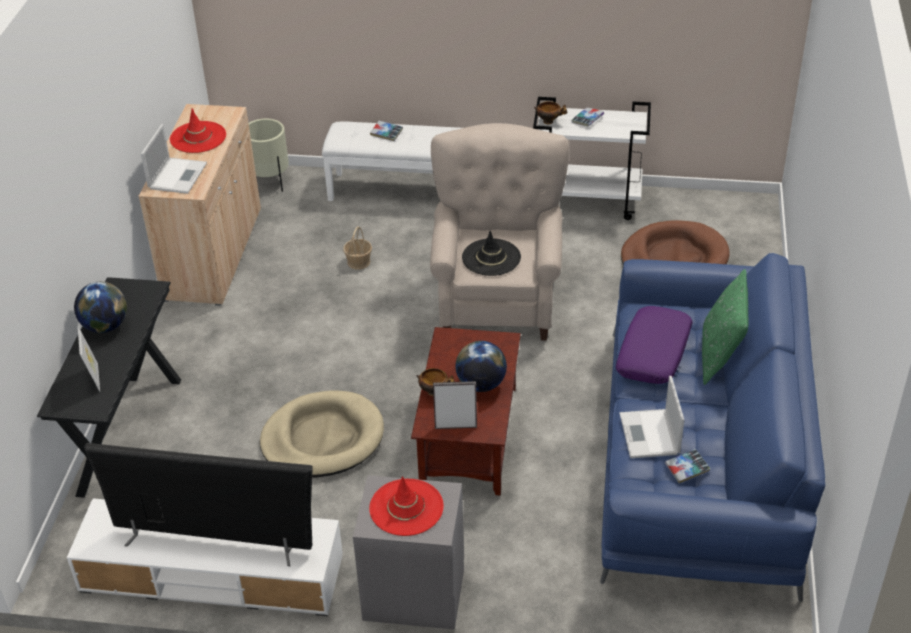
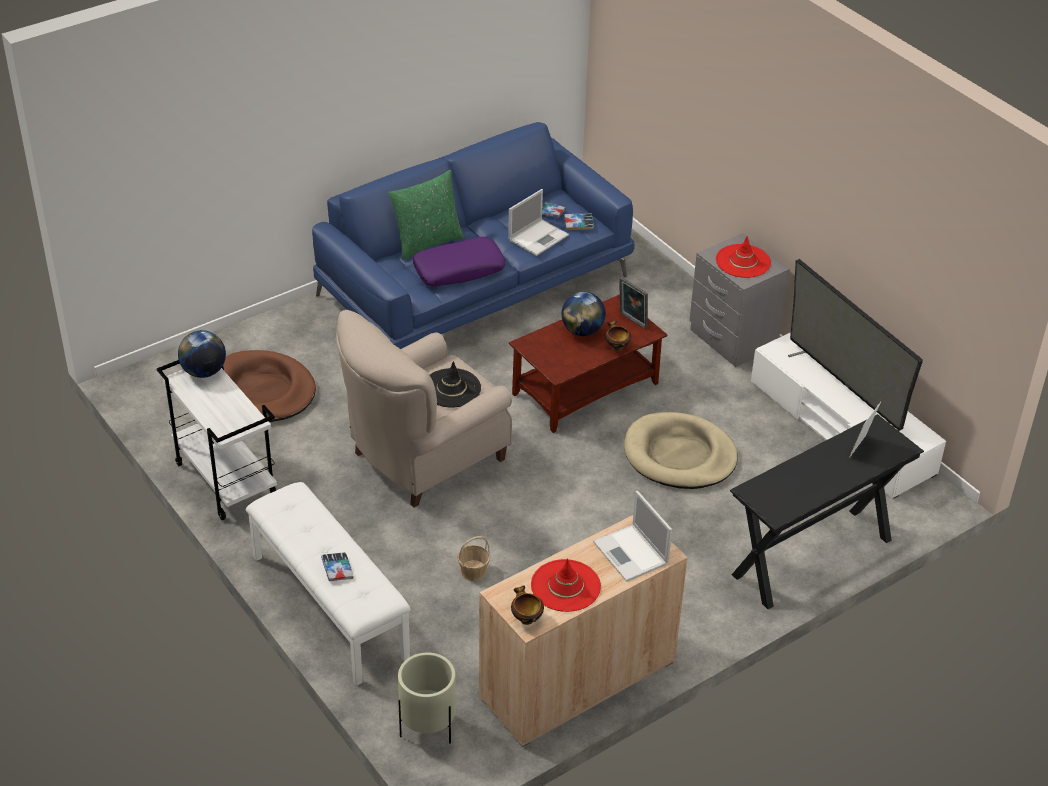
camera: 135 degrees left, 0 degrees up
(105, 326) = (816, 483): globe -> globe (204, 372)
(178, 175) = (631, 554): laptop -> laptop turned 90 degrees counterclockwise
(549, 121) = (241, 426): bowl -> bowl (526, 618)
(587, 119) = (213, 405): book -> book (578, 224)

